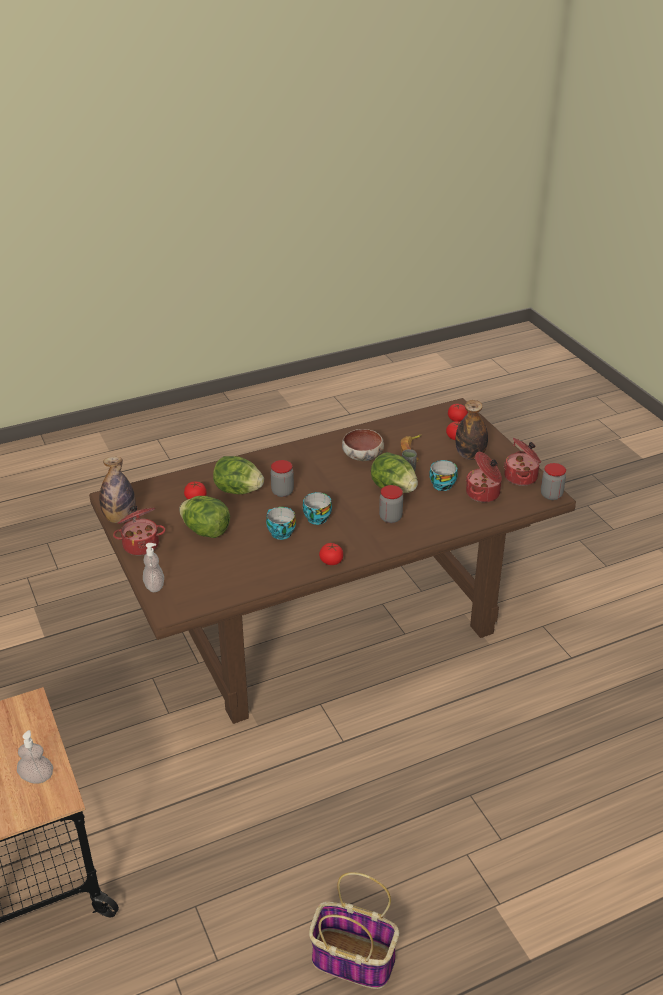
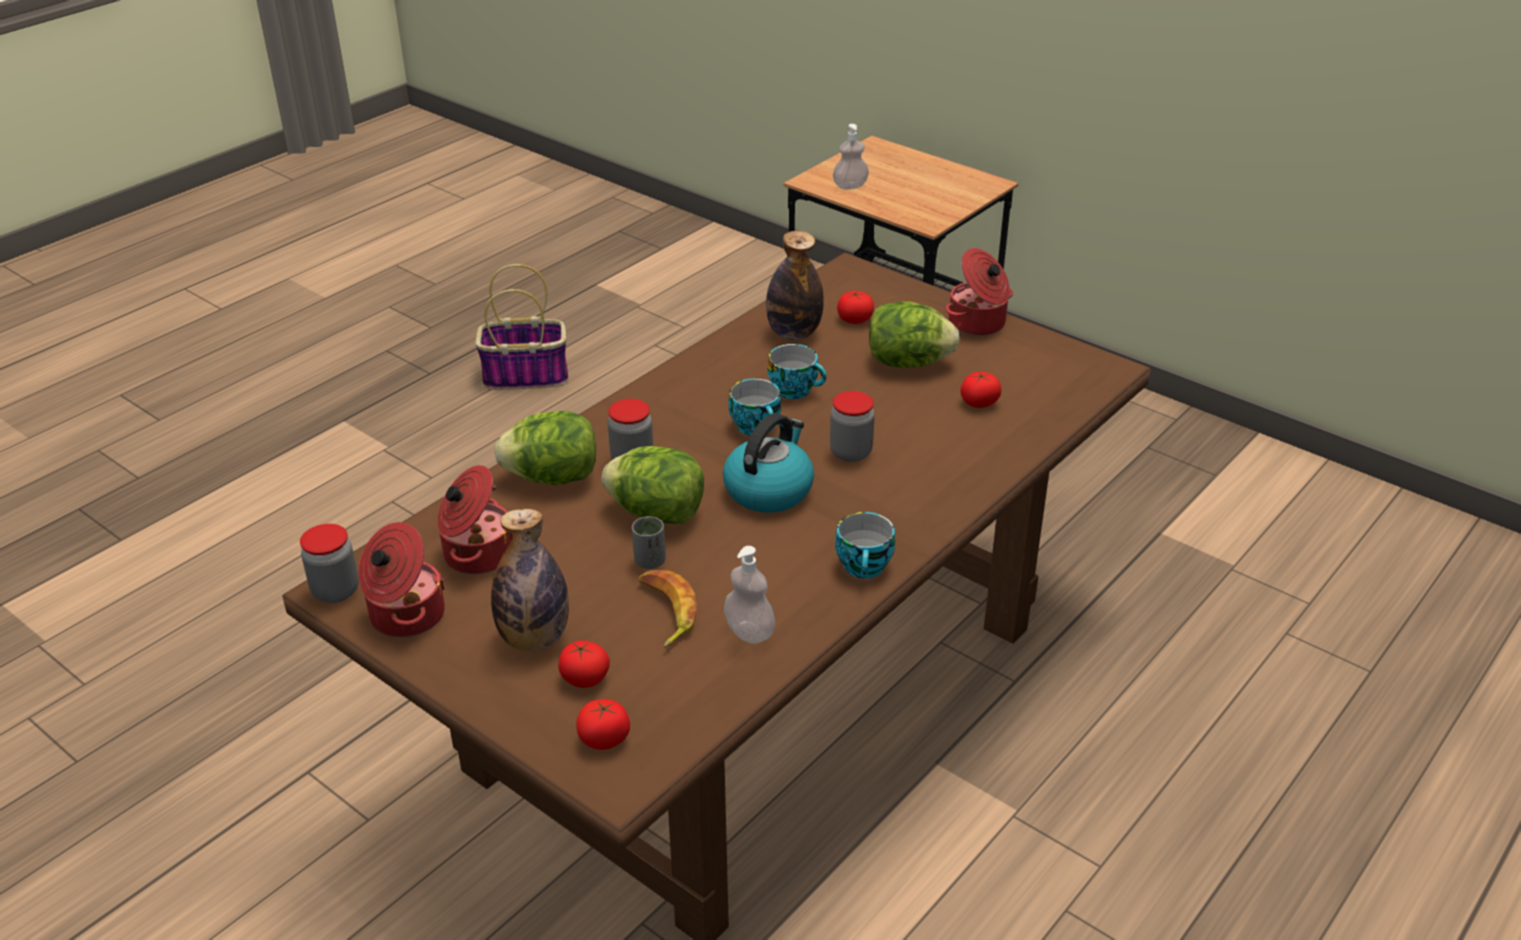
camera: 155 degrees right, 0 degrees up
(119, 518) = (1053, 346): bottle -> bottle (794, 333)
(154, 586) = (898, 286): soap dispenser -> soap dispenser (749, 632)
(238, 490) = (927, 434): lettuce -> lettuce (553, 478)
(331, 561) = (685, 373): tomato -> tomato (855, 320)
(335, 485) = (769, 489): none -> kettle
(363, 457) = (759, 565): bowl -> none
(442, 484) = (567, 551): cup -> cup (865, 567)

